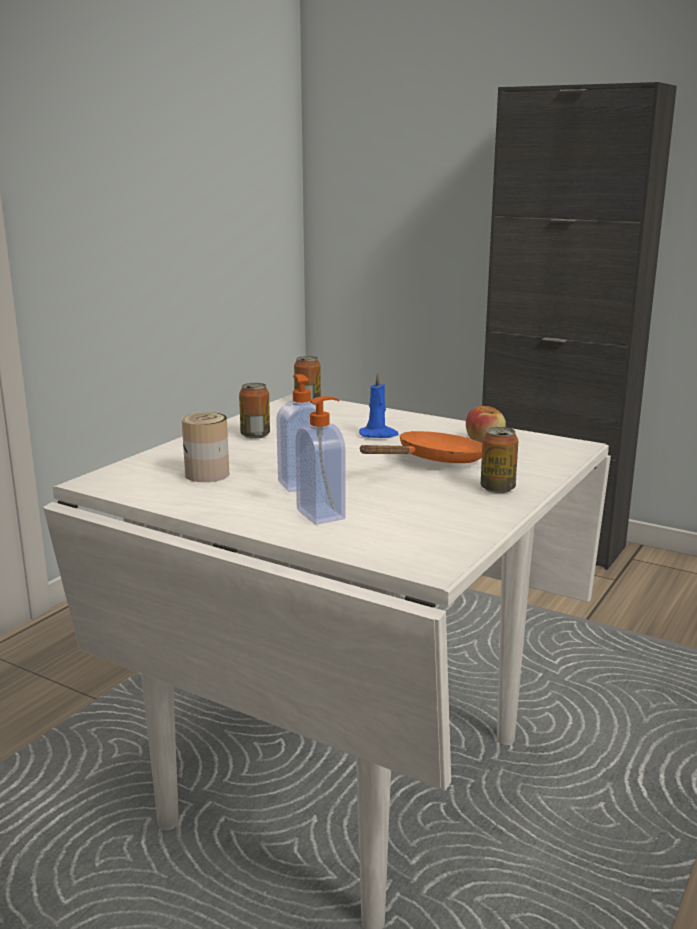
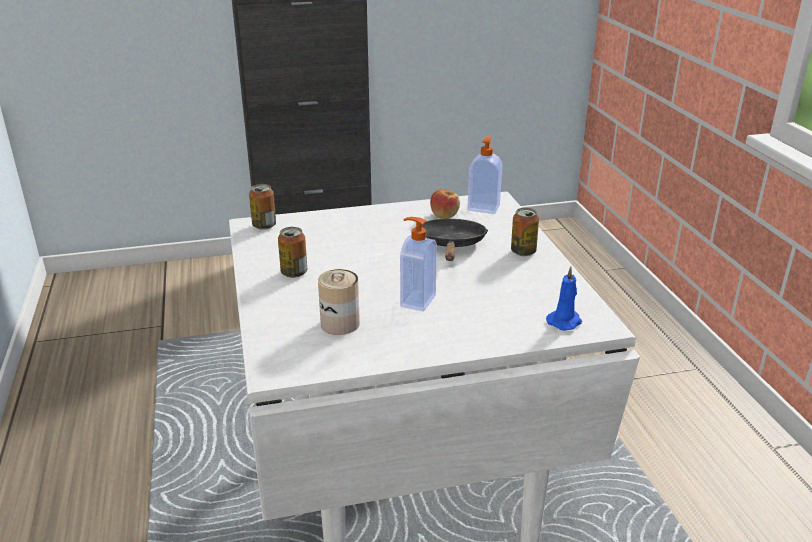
camera: 45 degrees left, 10 degrees up
(322, 514) = (478, 319): soap dispenser -> soap dispenser (483, 208)
(378, 434) = (374, 236): blue candle -> blue candle (565, 321)
(434, 461) = (451, 245): orange frying pan -> black frying pan

